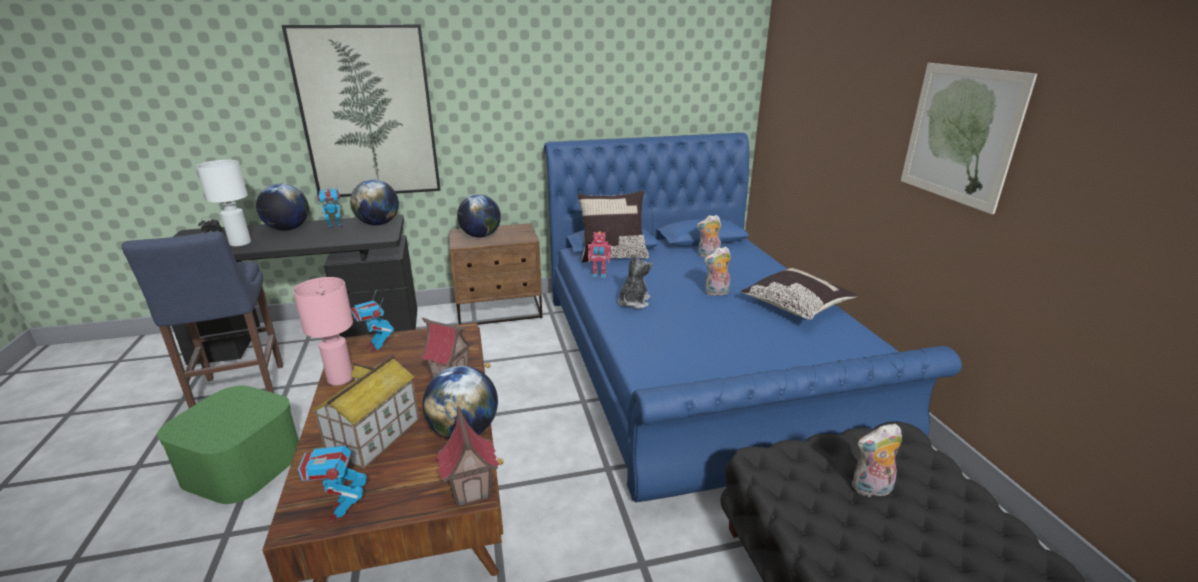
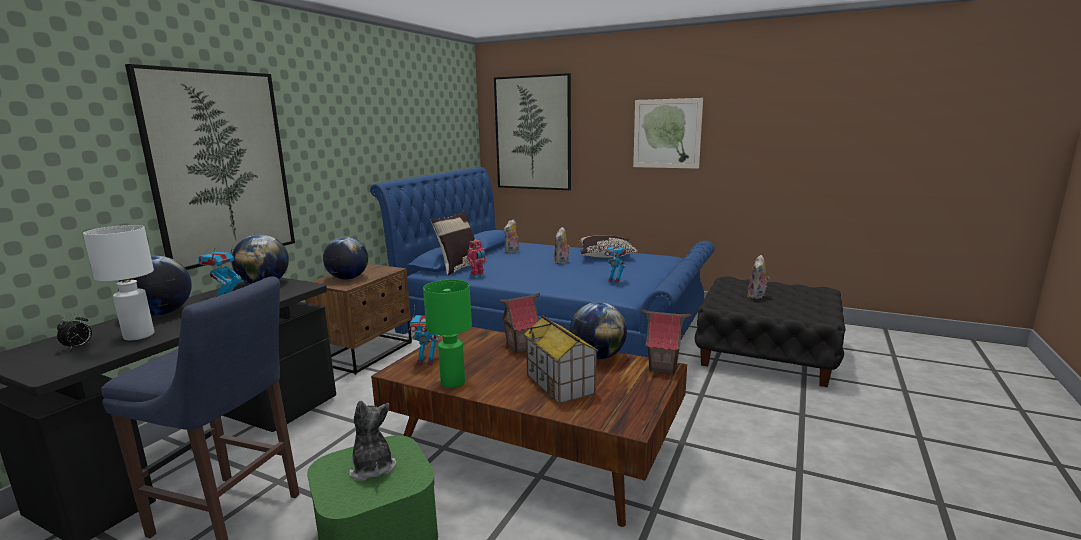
camera: 50 degrees left, 10 degrees down
(340, 379) = (452, 383): pink table lamp -> green table lamp
(342, 511) = (636, 408): toy robot -> toy robot (614, 280)
(633, 302) = (533, 279): plush toy -> plush toy (372, 467)
(805, 97) = (533, 133): none -> picture

